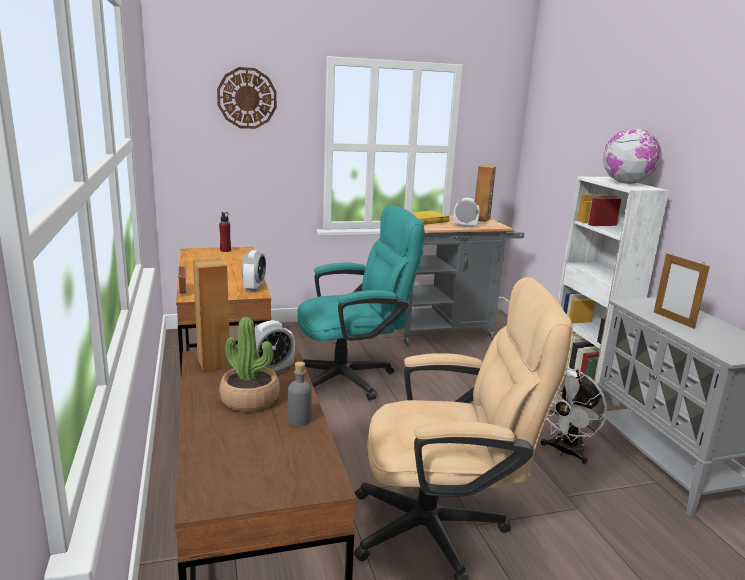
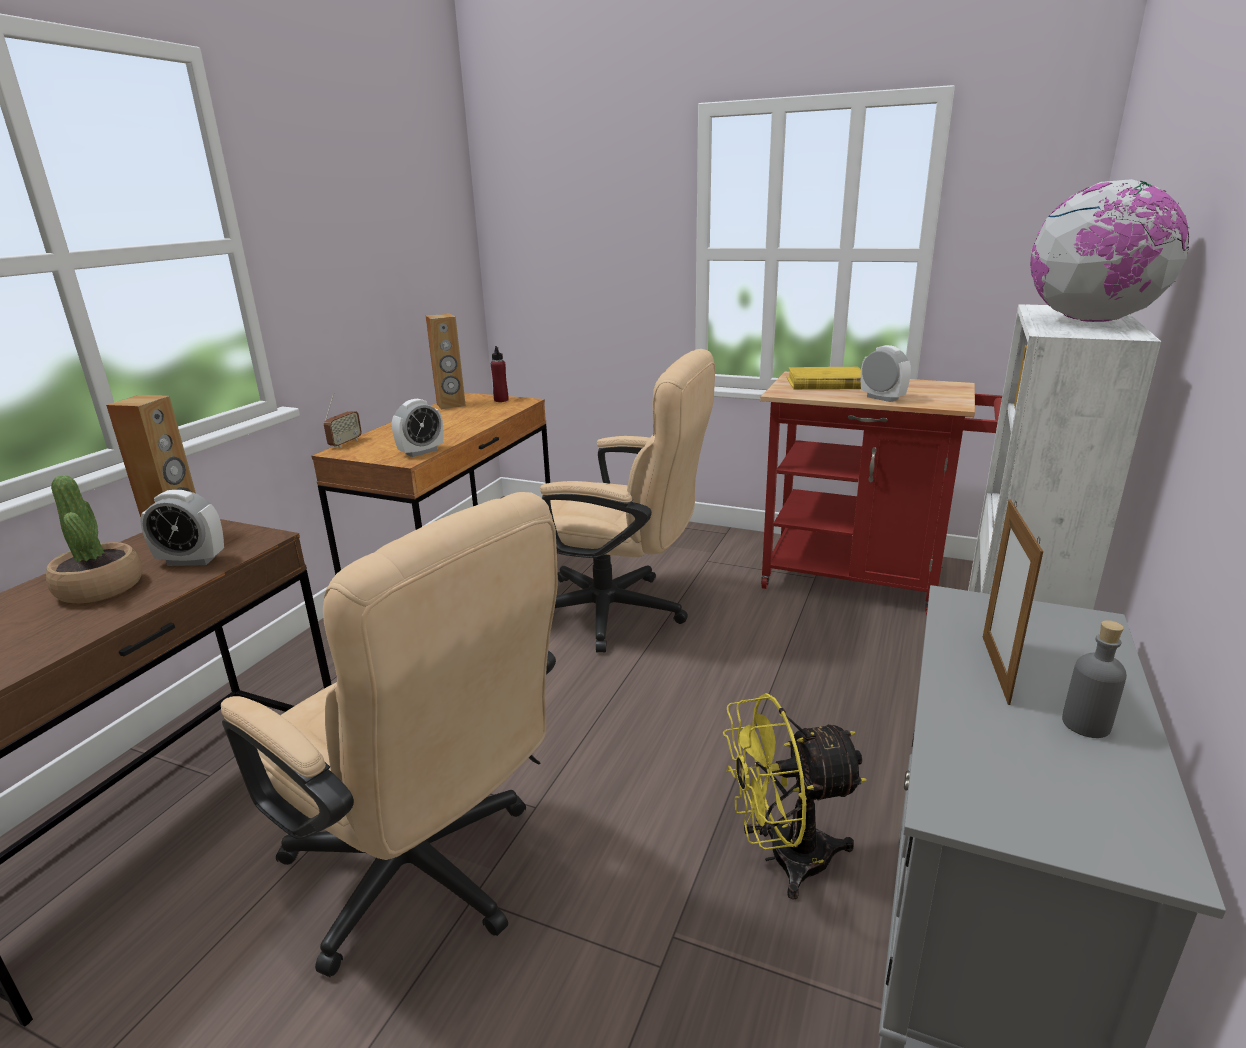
camera: 40 degrees right, 5 degrees up
(247, 98) = (586, 183): wall clock -> none
(299, 419) = (75, 629): grey bottle -> grey bottle (1086, 724)
(352, 377) = (621, 613): turquoise office chair -> beige office chair
(446, 331) = (863, 581): grey cart -> red cart
(481, 219) = (946, 390): brown speaker -> brown speaker (451, 405)
(564, 452) = (783, 858): white fan -> yellow fan

